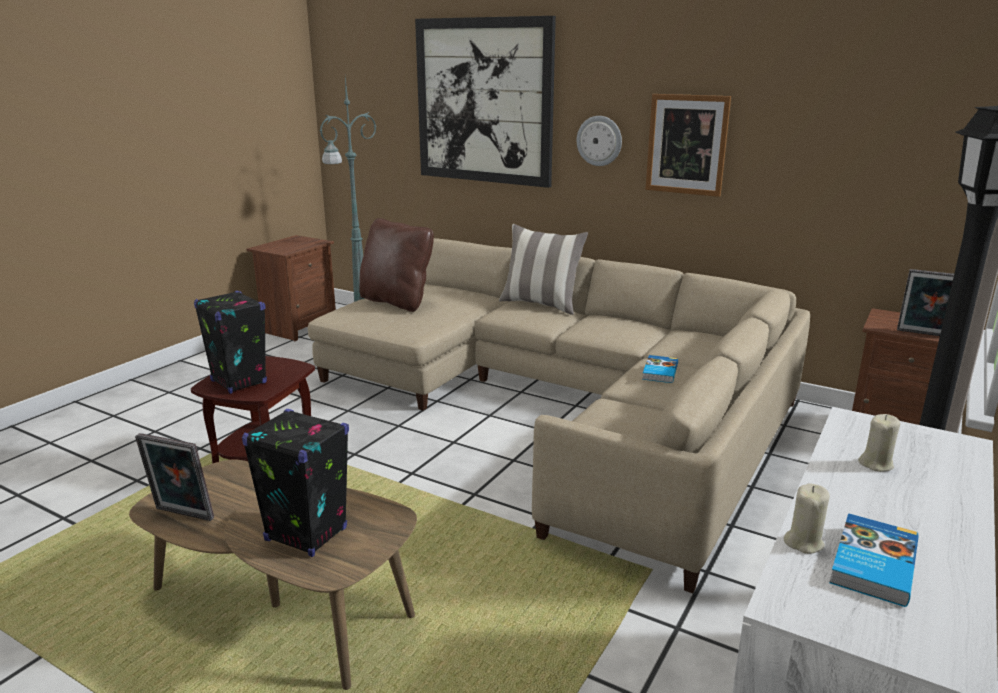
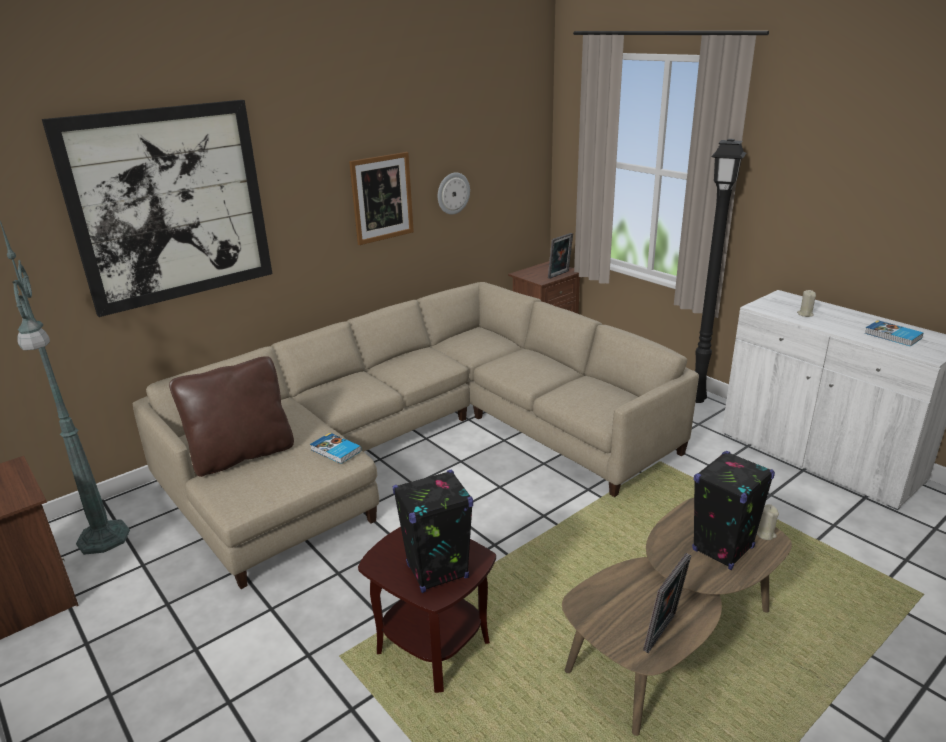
camera: 70 degrees left, 5 degrees up
(541, 304) = (331, 381): pillow -> none
(599, 140) = (309, 214): wall clock -> wall clock (453, 193)
(659, 372) = (520, 365): book -> book (335, 451)
(803, 542) = (880, 343): beige candle -> beige candle (764, 534)

